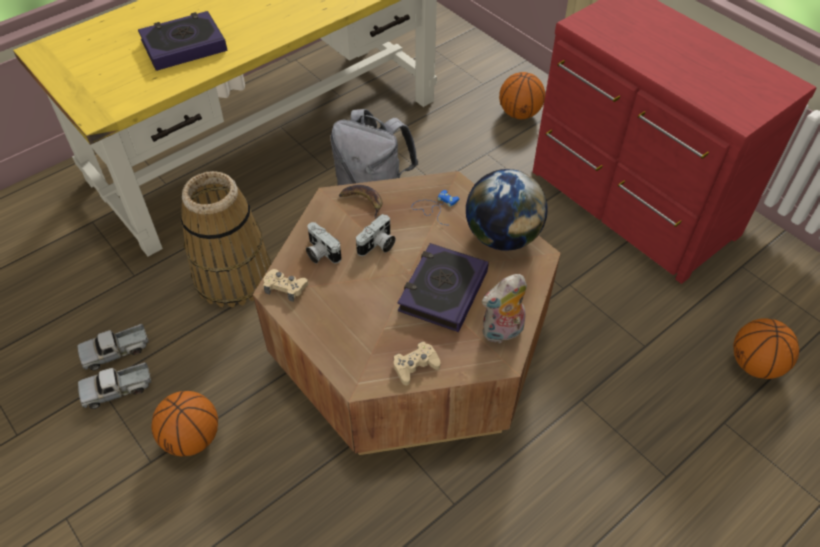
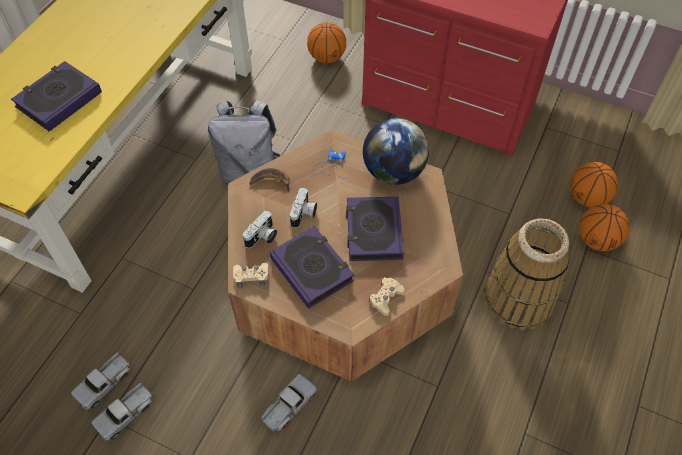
camera: 25 degrees left, 5 degrees up
(192, 438) = (212, 426): basketball -> basketball (596, 240)
(233, 277) = (168, 281): basket -> basket (518, 298)
(279, 453) = (289, 406): none -> toy truck
(320, 253) = (262, 237): camera -> camera turned 75 degrees counterclockwise
(352, 305) = (312, 269): none -> book
(502, 333) = (433, 247): plush toy -> none

